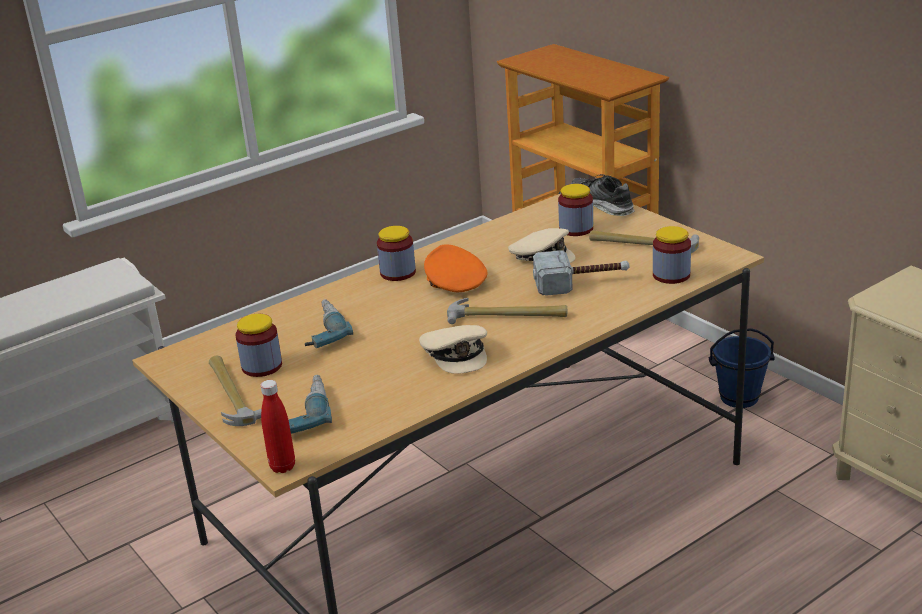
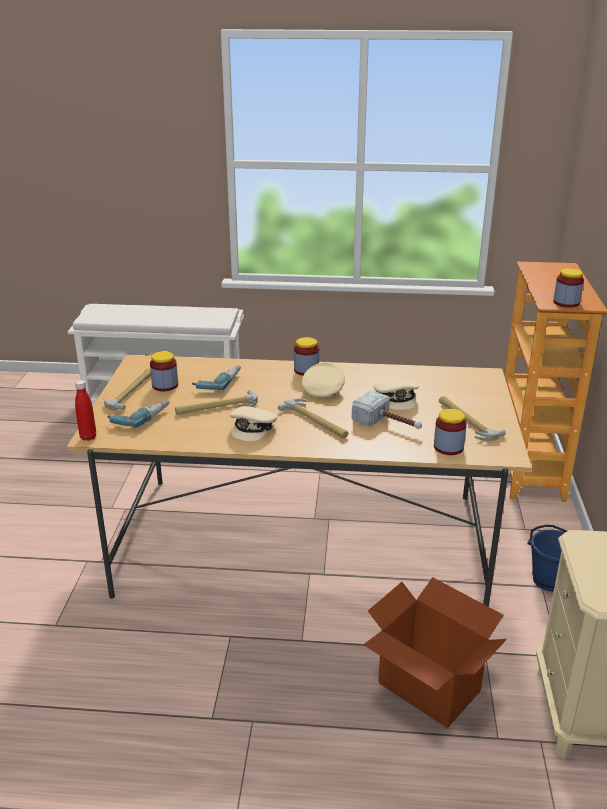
camera: 40 degrees right, 0 degrees up
(374, 356) = (217, 407): none -> hammer
(454, 283) = (323, 390): orange cap -> beige cap
(576, 229) = (445, 392): jar -> jar (566, 303)
(601, 204) = (488, 385): shoe -> none
(778, 551) = (428, 688): none -> cardboard box

